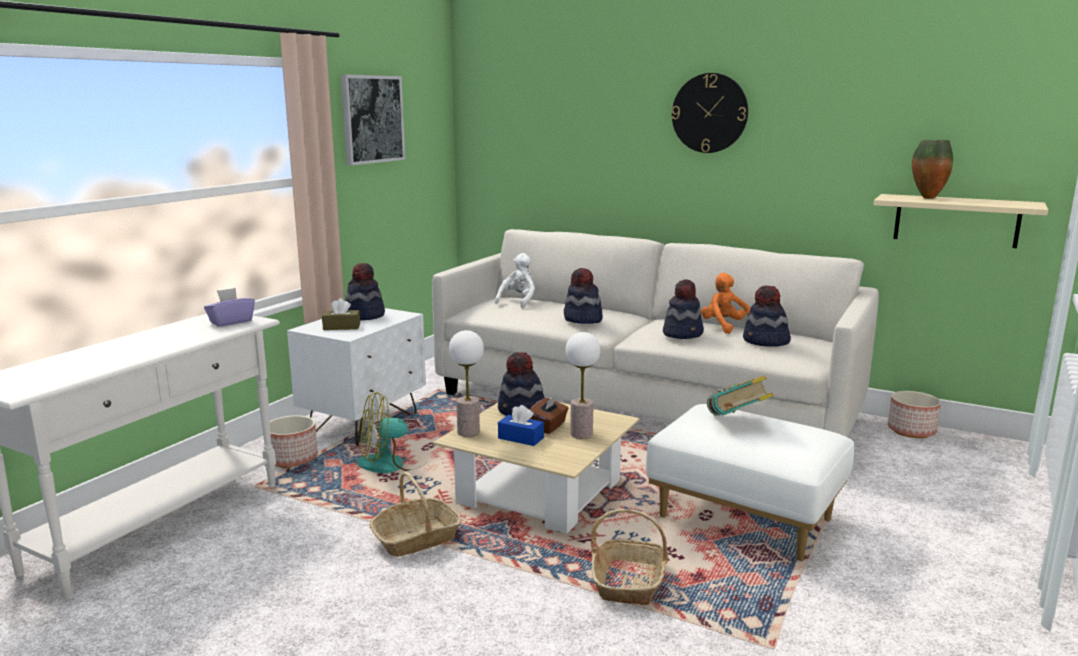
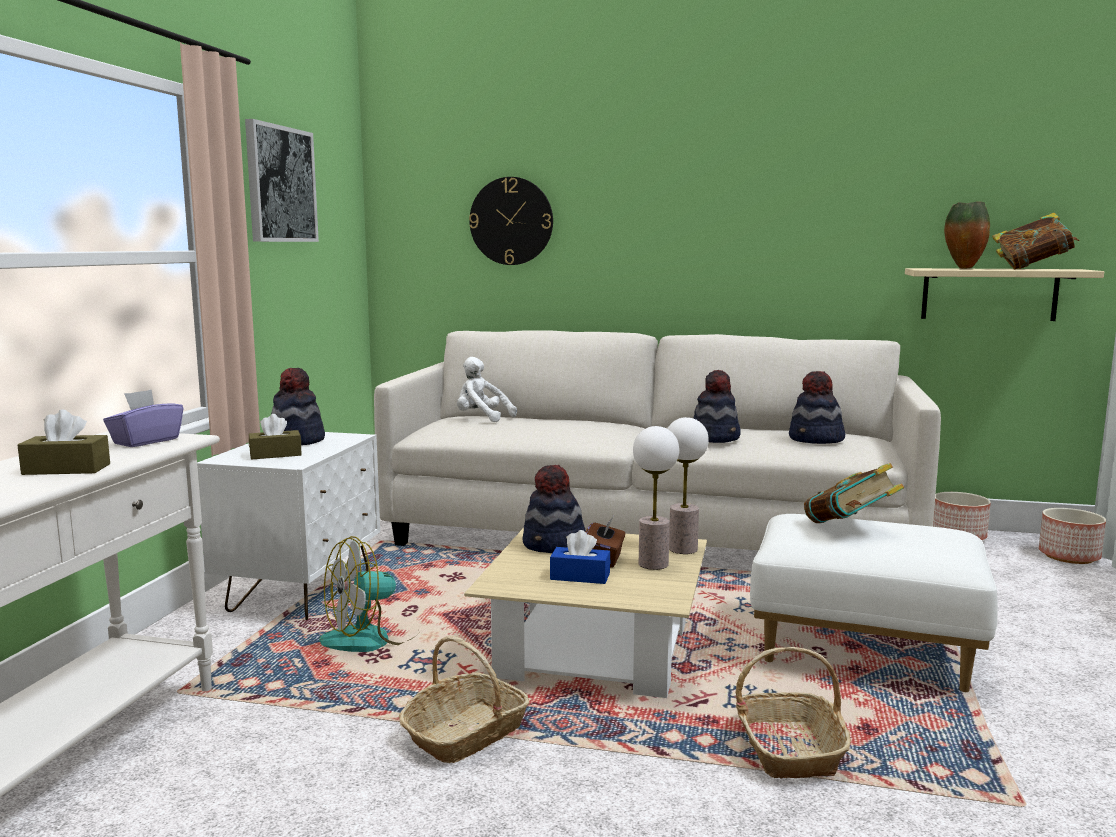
camera: 15 degrees left, 5 degrees down
(169, 342) = (66, 469): none -> brown tissue box
(293, 459) = (219, 649): planter -> planter (1070, 556)
(468, 432) = (504, 576): table lamp -> table lamp (683, 549)
(518, 301) = (481, 418): white plush toy -> white plush toy turned 75 degrees counterclockwise
(582, 319) = (581, 431): hat -> none
(709, 113) = (701, 182): wall clock -> wall clock (511, 221)
(725, 327) = (754, 429): orange plush toy -> none
(989, 202) = (1032, 269): none -> book

